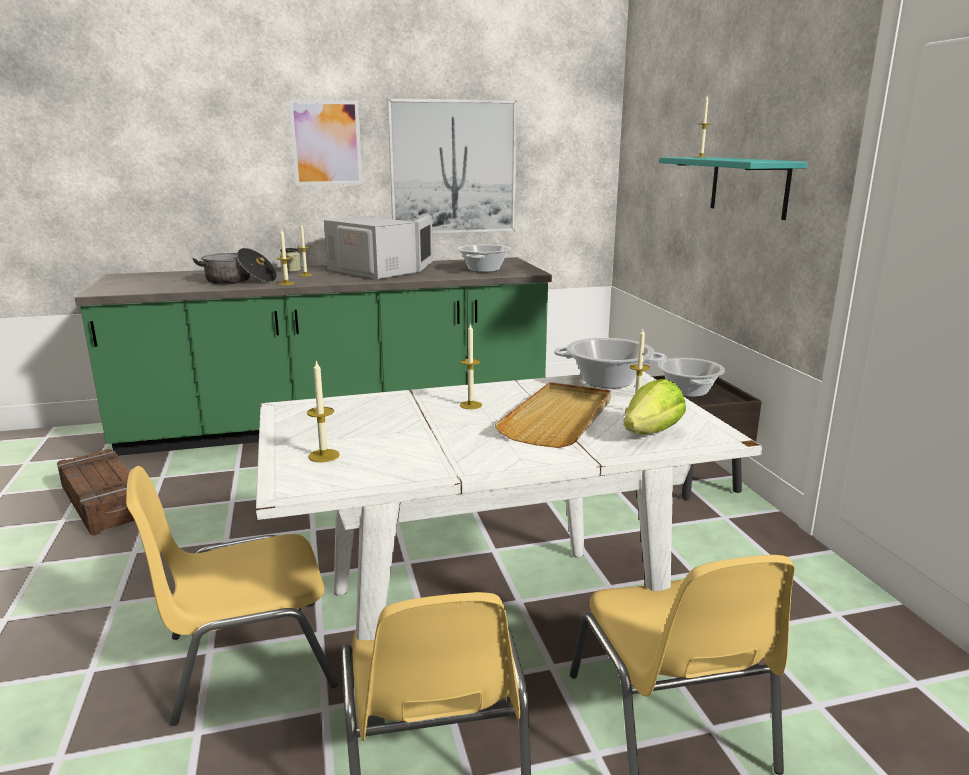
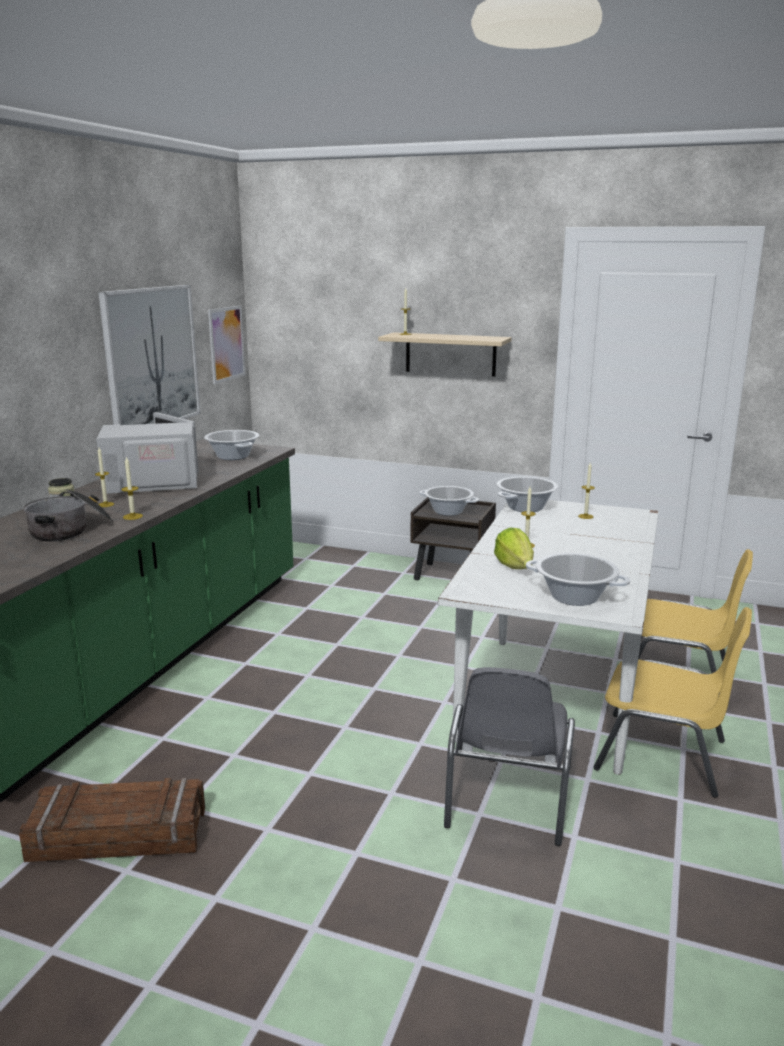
camera: 55 degrees left, 0 degrees up
(247, 659) = (507, 798): yellow chair -> grey chair
(324, 455) = (574, 597): candle -> cooking pot
(326, 143) = (54, 348): picture -> picture (226, 344)
(559, 418) = (576, 533): beige tray -> none
(651, 432) = (620, 522): lettuce -> lettuce (515, 566)
(749, 186) = (450, 354): turquoise shelf -> beige shelf

